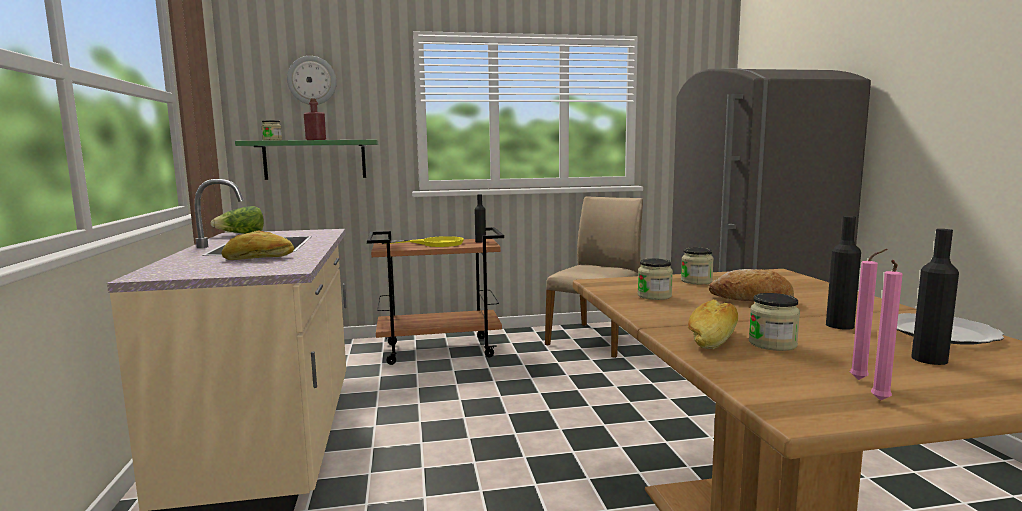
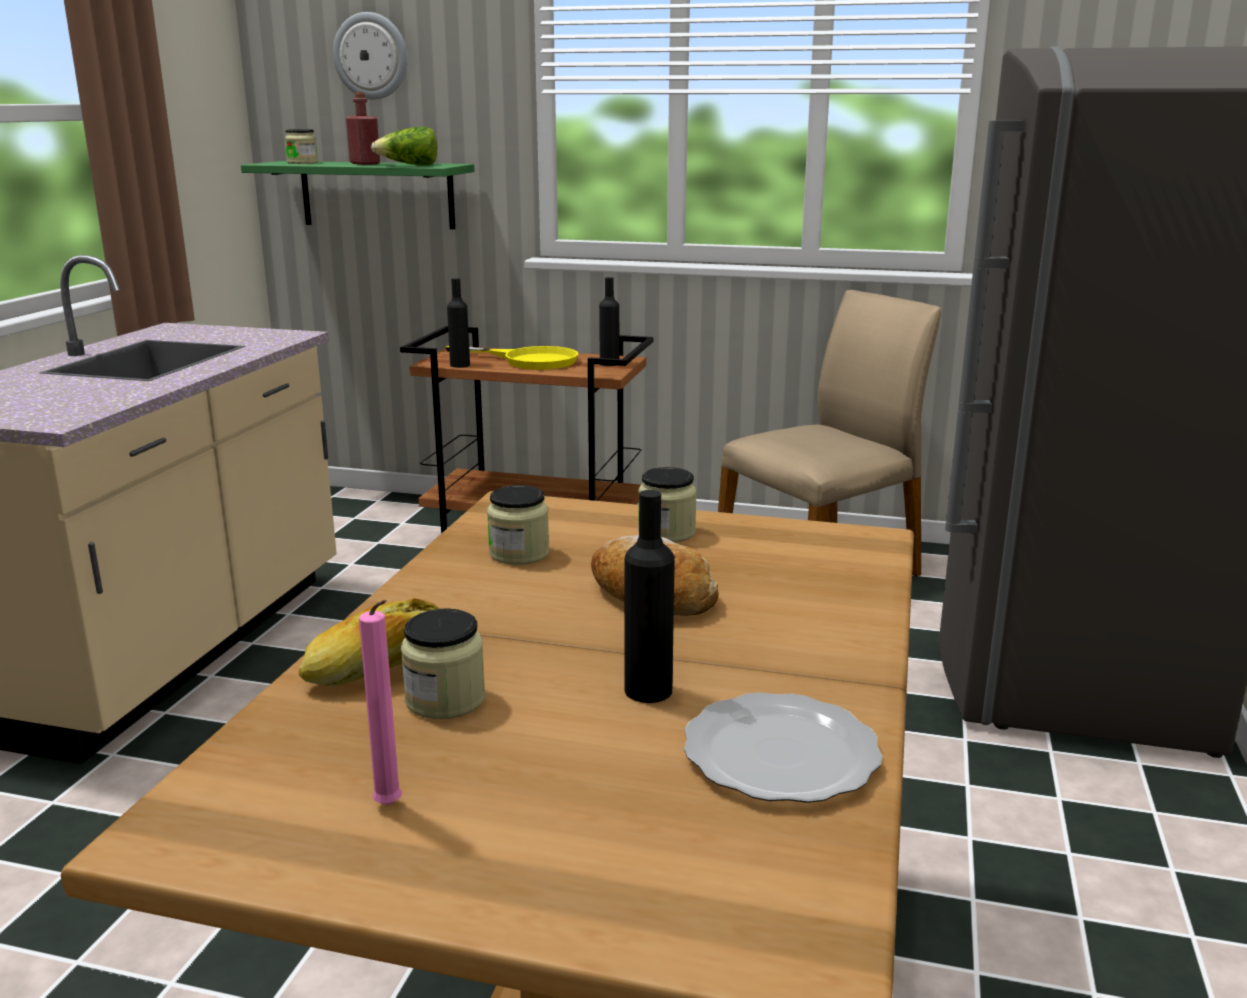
camera: 25 degrees right, 10 degrees up
(241, 234) = (175, 330): lettuce -> lettuce (409, 165)
(259, 258) = (79, 390): bread -> none
(879, 401) = (313, 852): pink candle -> none
(929, 359) = (601, 802): black bottle -> black bottle (460, 365)

